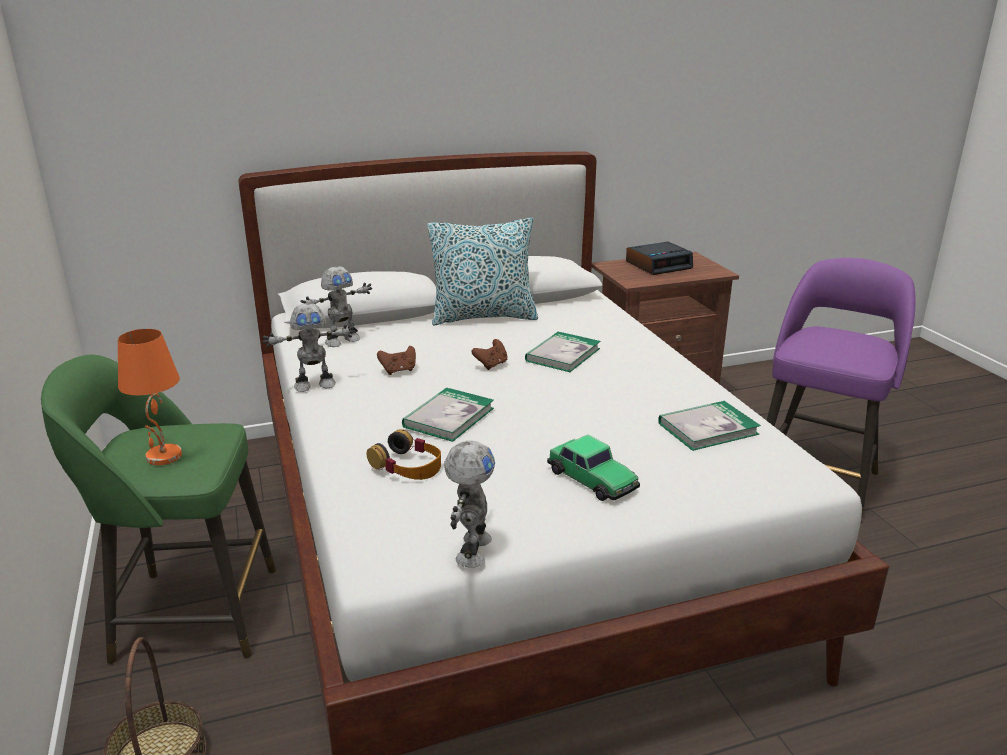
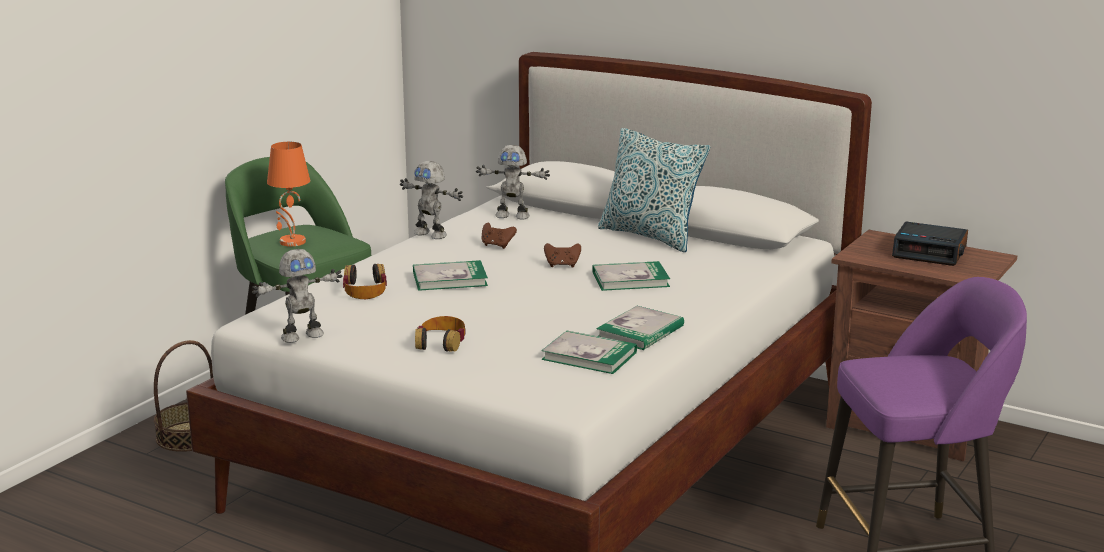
camera: 50 degrees right, 5 degrees down
(592, 479) = (441, 342): toy car -> headphones
(679, 391) = (640, 332): none -> book

